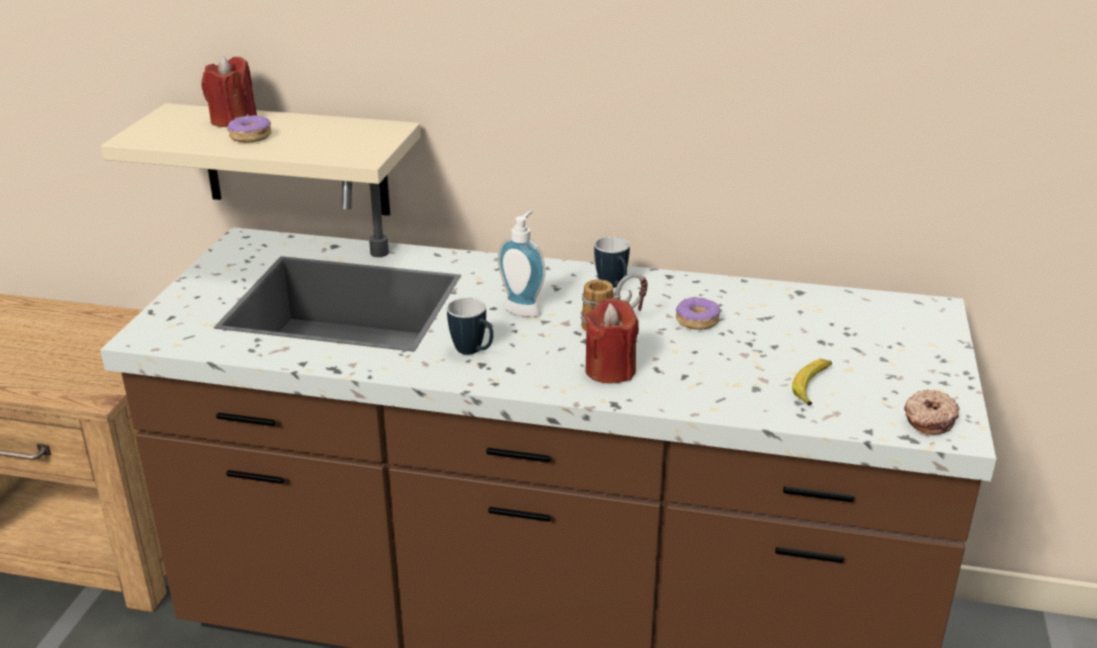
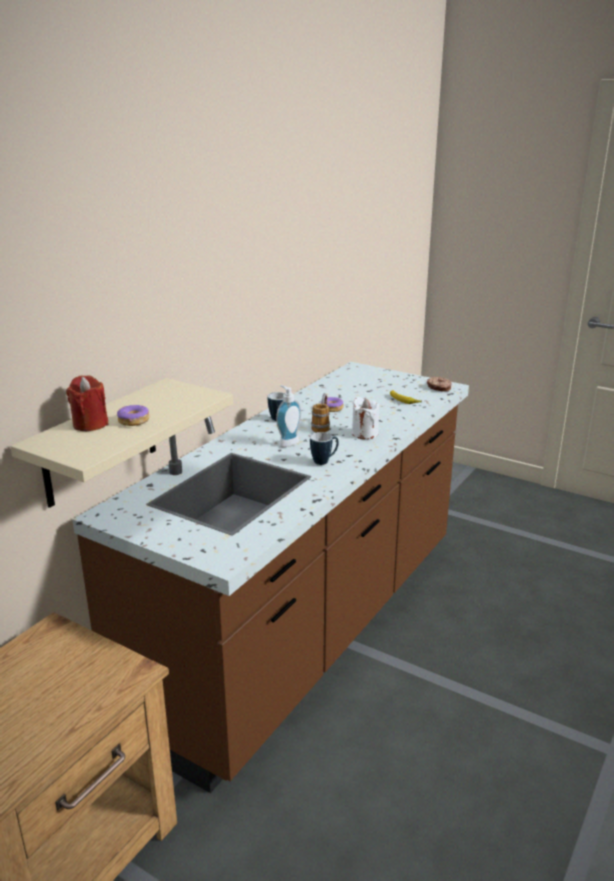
camera: 70 degrees left, 5 degrees down
(610, 370) = (365, 434): red candle -> white candle

